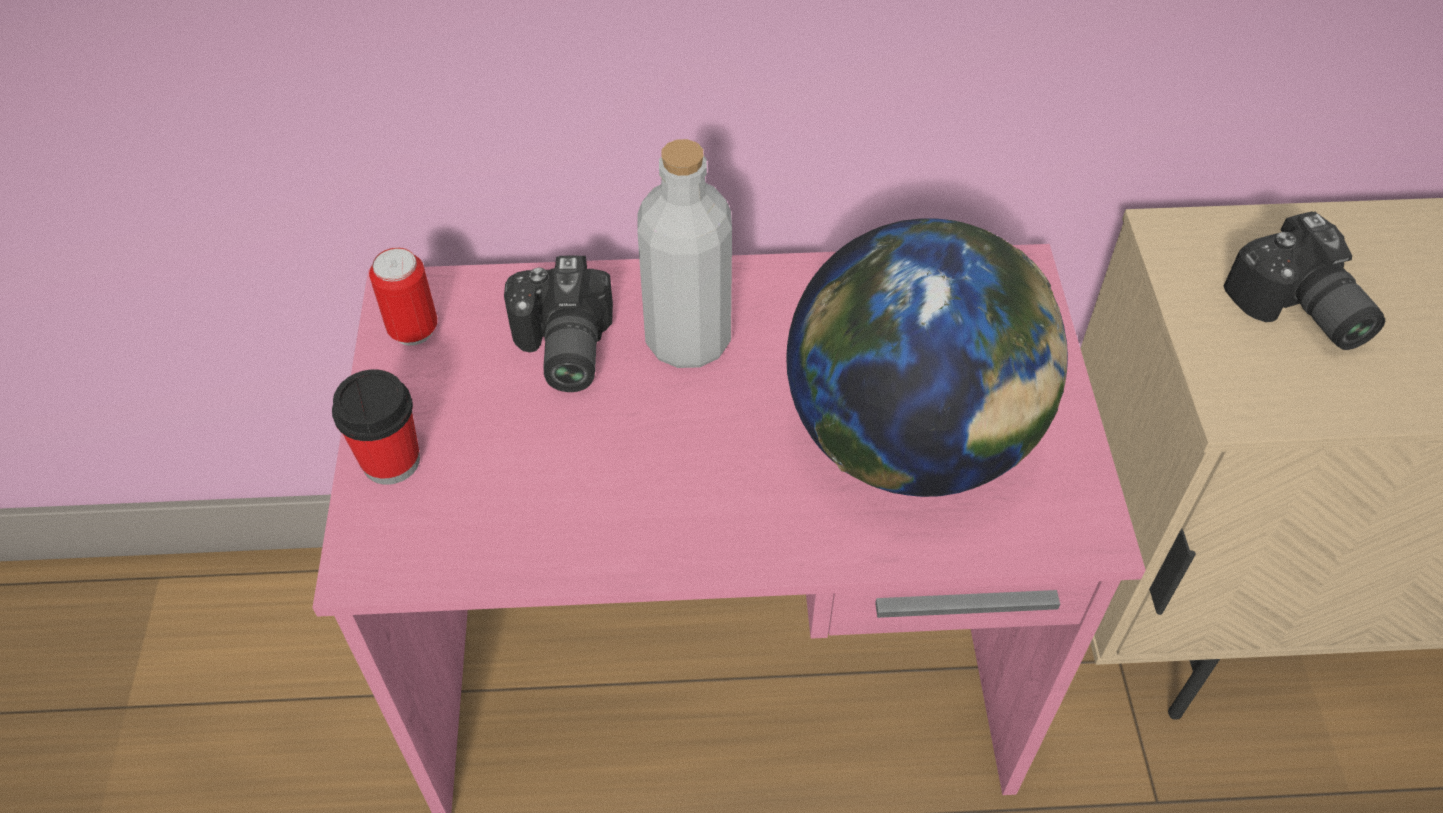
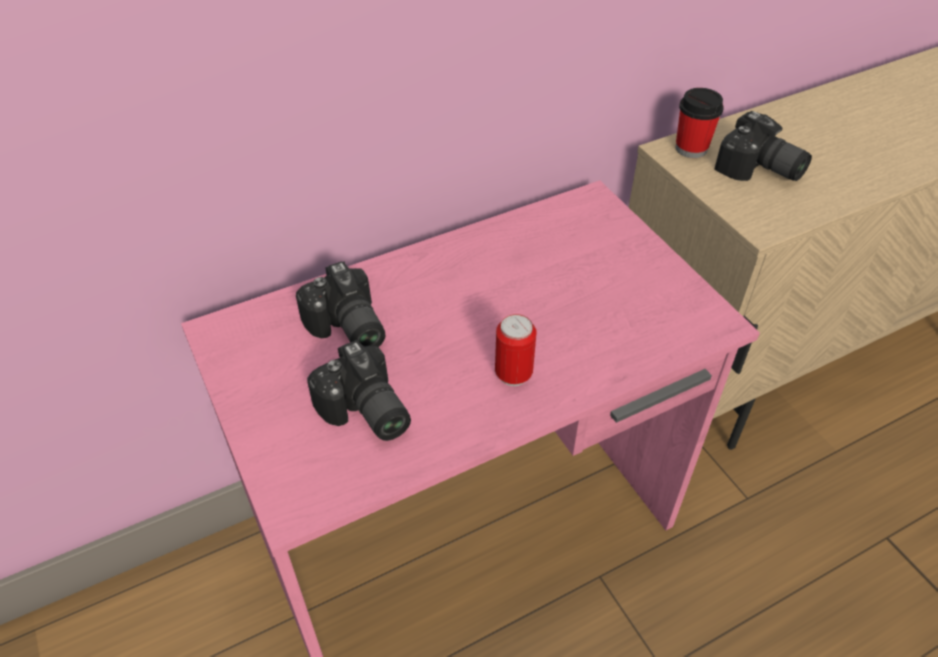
camera: 25 degrees left, 5 degrees down
(391, 461) = (271, 436): cup -> cup (691, 148)
(413, 330) = (237, 350): can -> can (513, 374)
(517, 474) = (364, 413): none -> camera
(688, 340) = (425, 297): grey bottle -> none
(909, 442) = (592, 310): globe -> none

